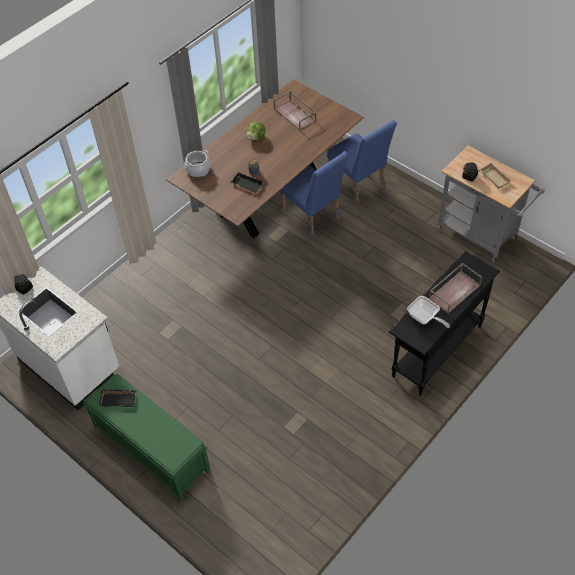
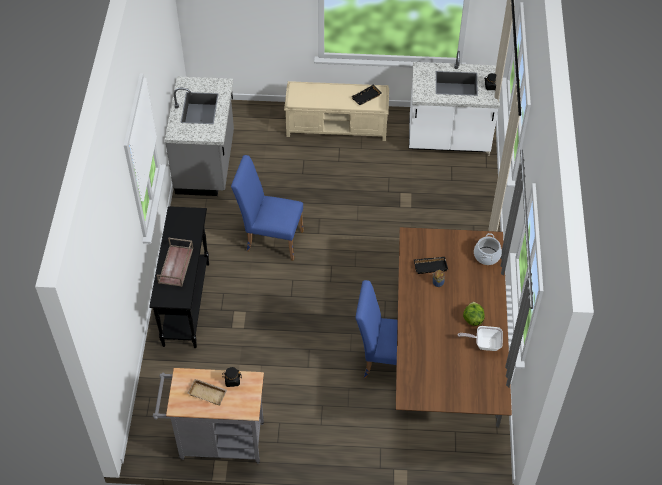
camera: 140 degrees right, 0 degrees up
(150, 448) = (337, 126): green bench -> beige bench
(295, 115) = (463, 368): brown tray -> none
(316, 490) = (206, 164): none -> grey counter
(358, 186) = (376, 425): blue chair -> blue chair (270, 239)
(424, 318) = (185, 231): frying pan -> frying pan (484, 343)

